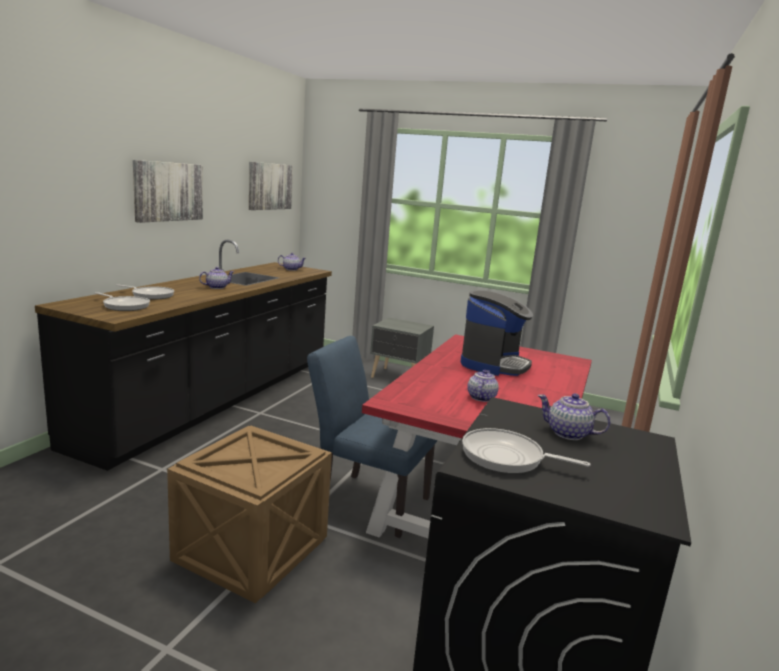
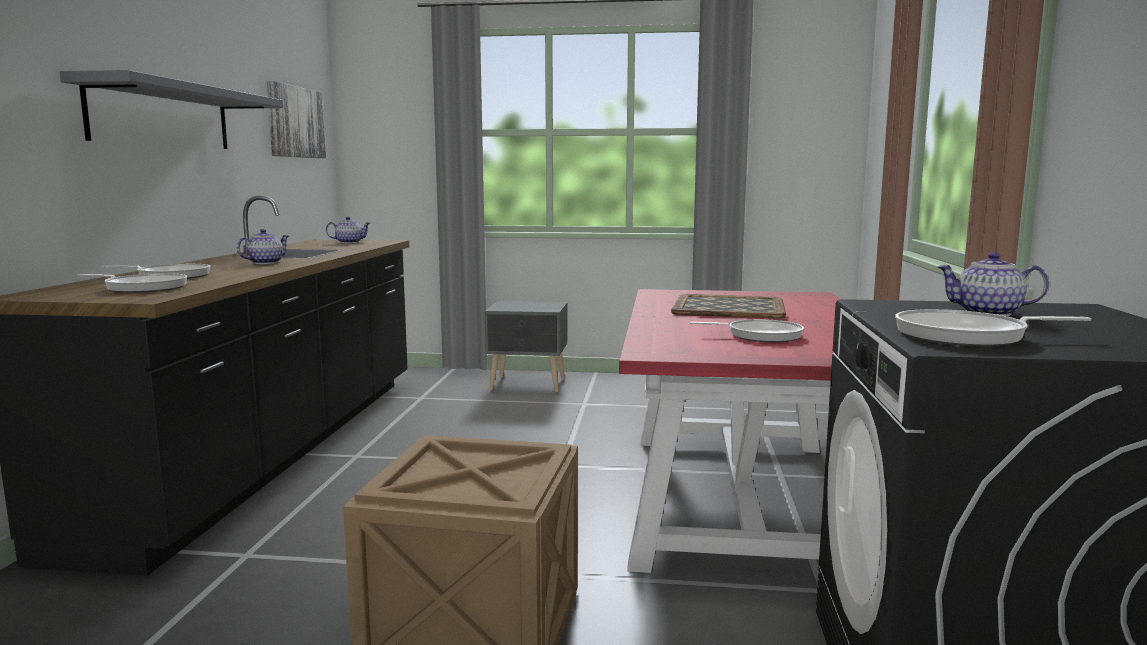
camera: 15 degrees left, 5 degrees down
(168, 191) = (162, 116): picture -> grey shelf
(366, 500) = (597, 532): blue chair -> none
(481, 397) = (759, 335): teapot -> frying pan
(494, 364) = (727, 307): coffee machine -> tray

